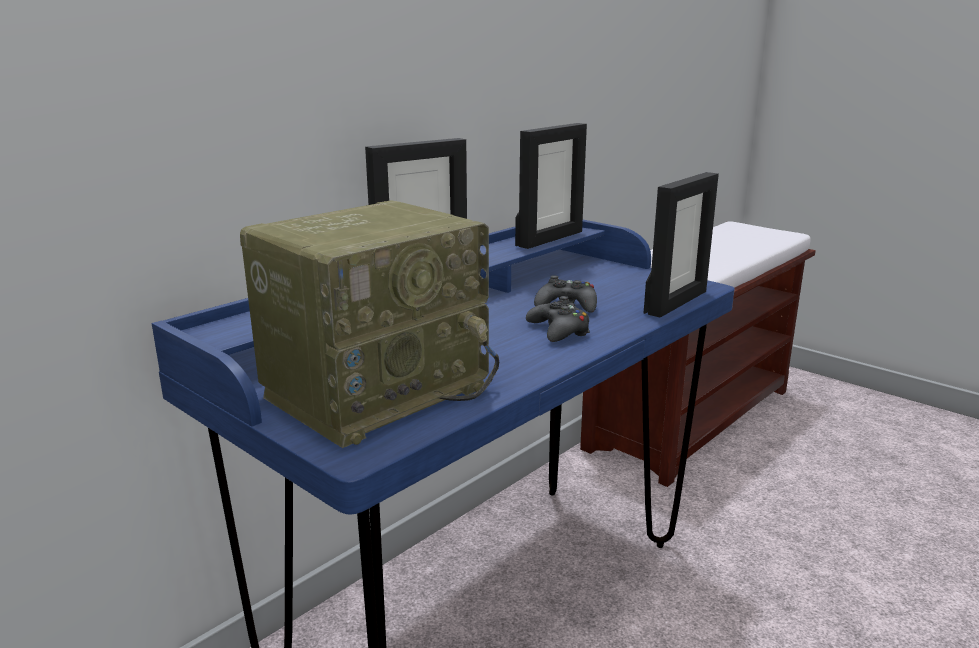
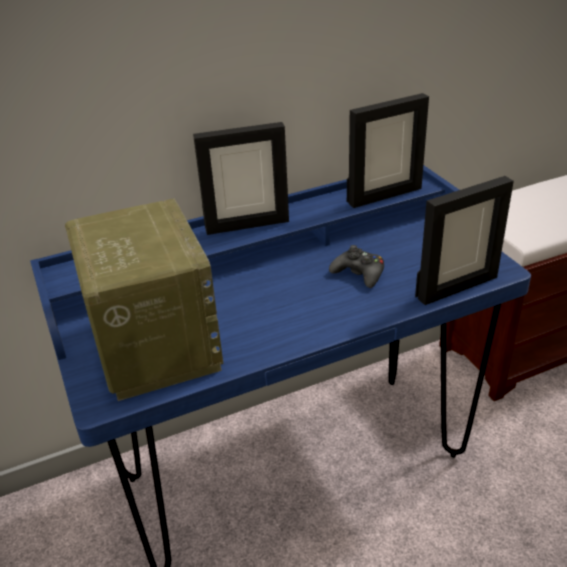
camera: 25 degrees right, 15 degrees up
(377, 390) = (153, 343): radio -> radio turned 90 degrees counterclockwise
(559, 331) = (328, 305): black game controller -> none

